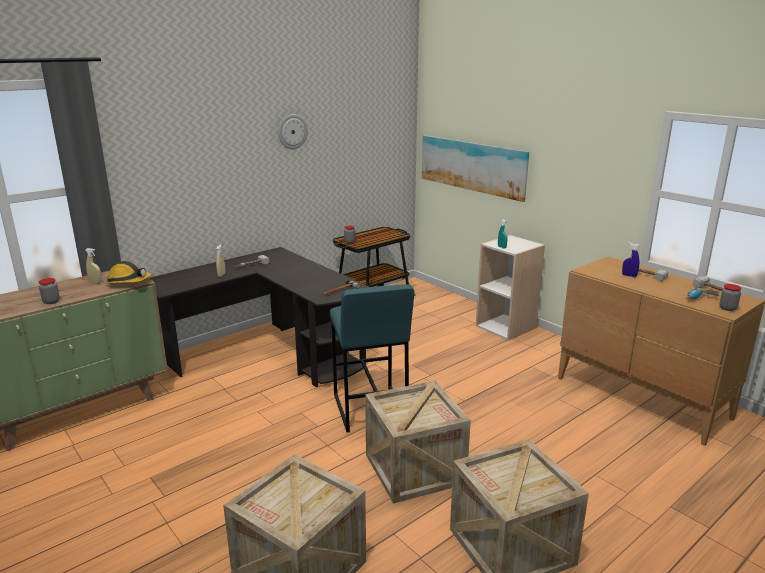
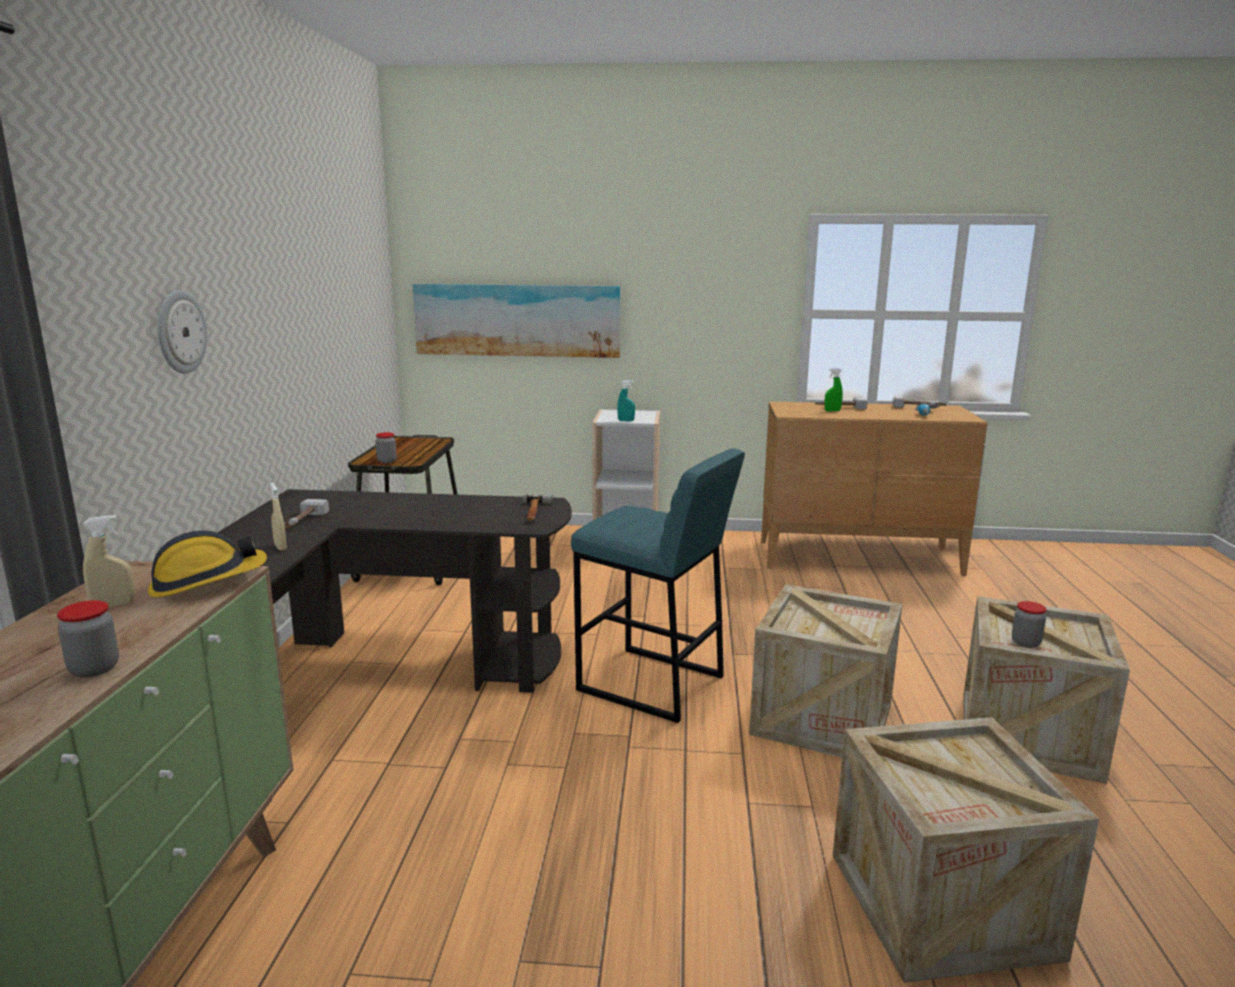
camera: 45 degrees left, 5 degrees down
(292, 131) = (280, 264): wall clock -> wall clock (180, 332)
(629, 276) = (832, 411): blue spray bottle -> green spray bottle
(727, 308) = (960, 416): jar -> jar (1025, 643)

